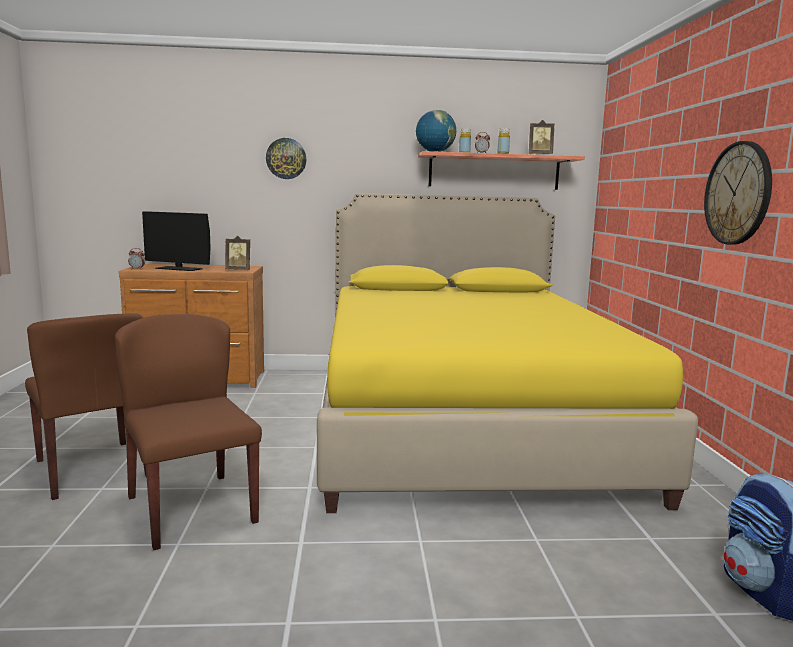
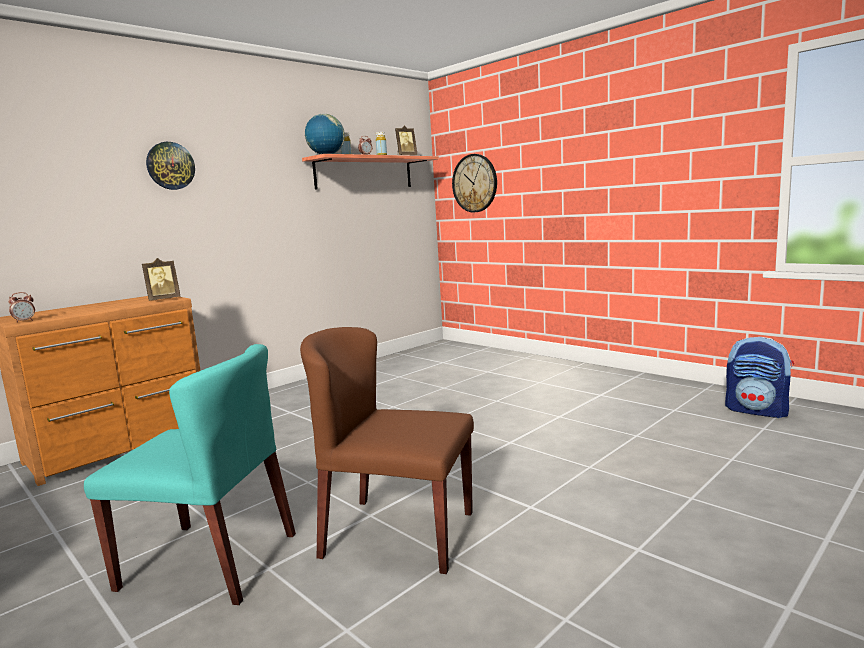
camera: 40 degrees left, 0 degrees up
(93, 469) = (211, 561): brown chair -> turquoise chair
(179, 268) = (80, 311): monitor -> none
(462, 422) = (446, 393): yellow bed -> none
(738, 193) = (618, 172): wall clock -> wall clock (475, 183)

